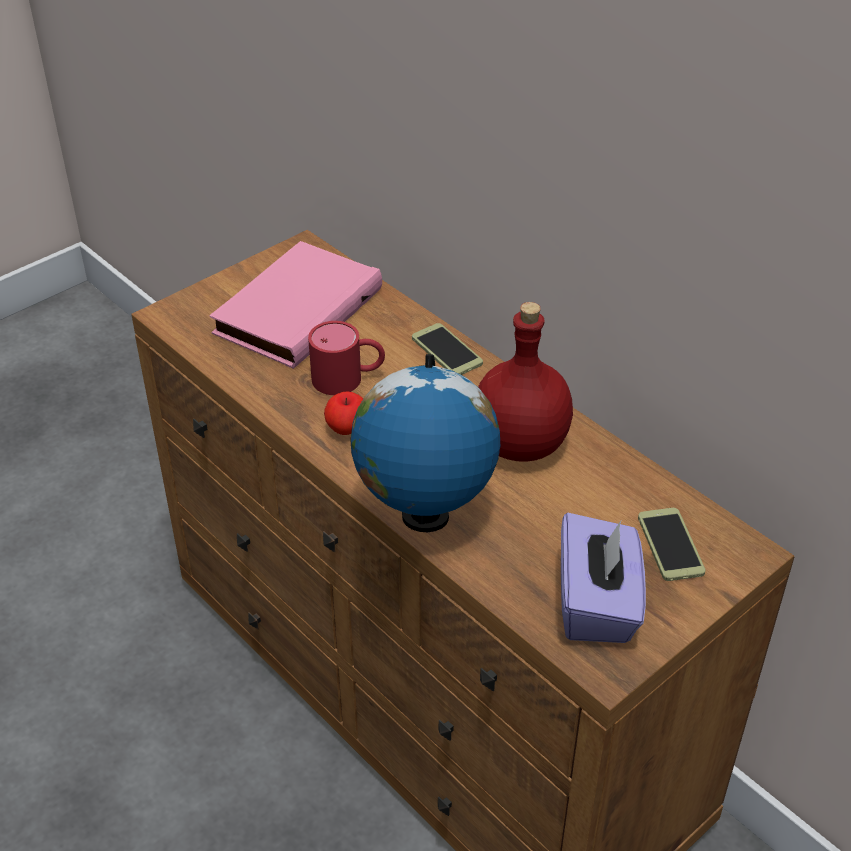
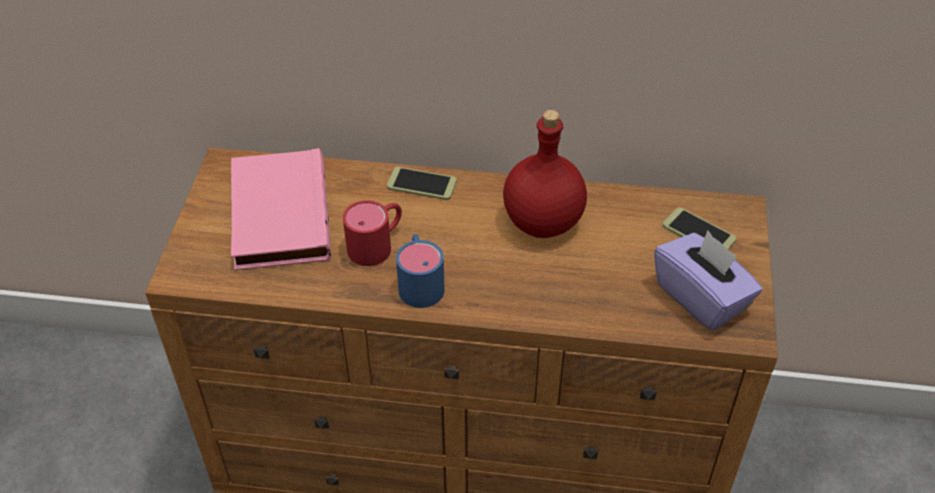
camera: 40 degrees left, 5 degrees up
(347, 429) = (420, 281): apple -> blue mug
(424, 517) = (541, 309): globe -> none

